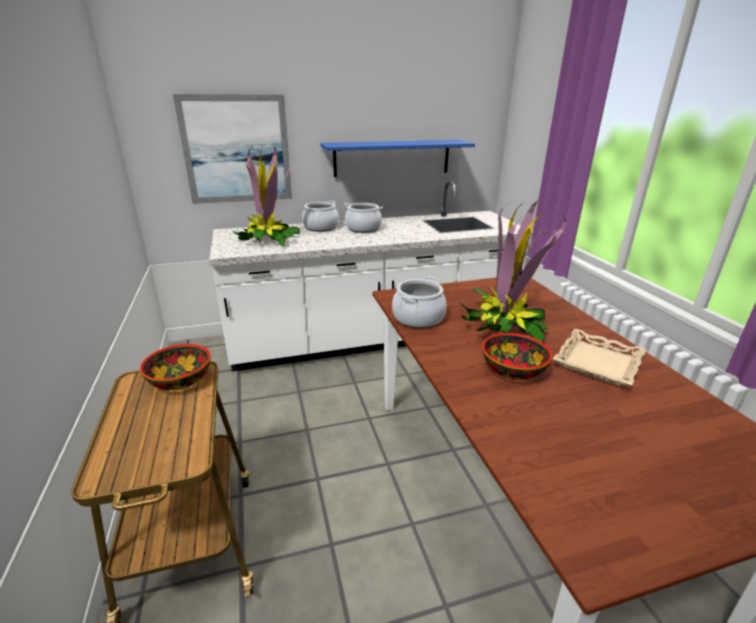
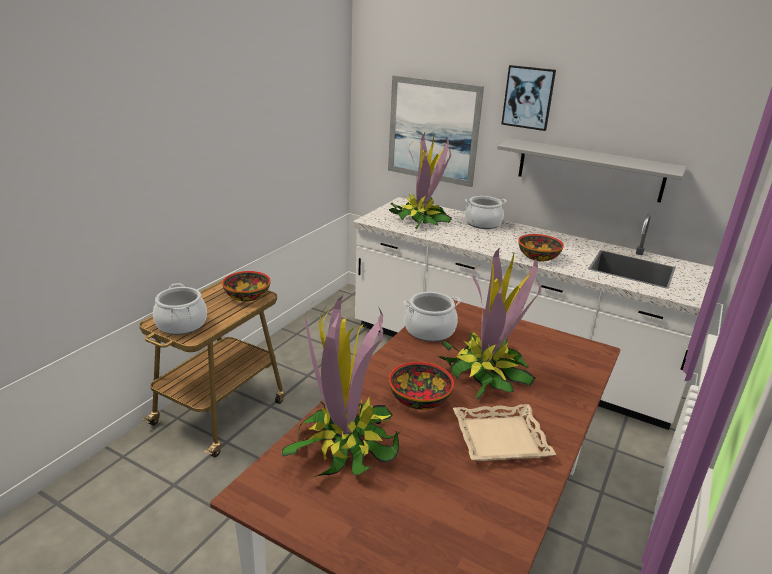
camera: 45 degrees right, 0 degrees up
(329, 100) = (528, 97): none -> picture
(363, 229) = (518, 238): cooking pot -> cooking pot (181, 324)
(392, 158) = (589, 170): blue shelf -> grey shelf
(399, 236) = (537, 257): none -> bowl
(549, 443) = (345, 445): none -> potted plant

